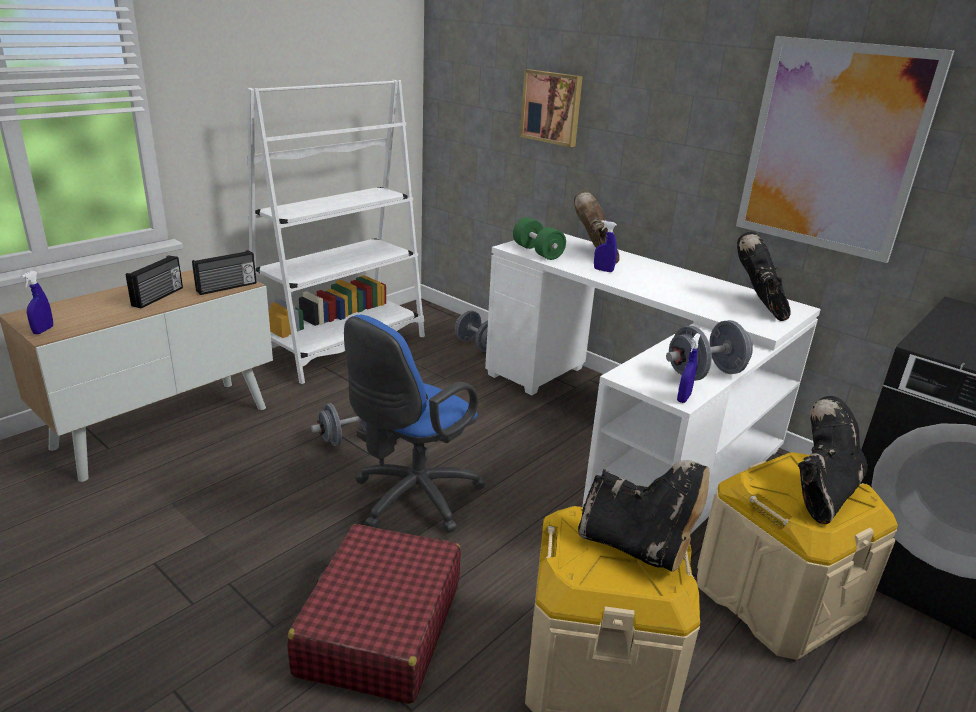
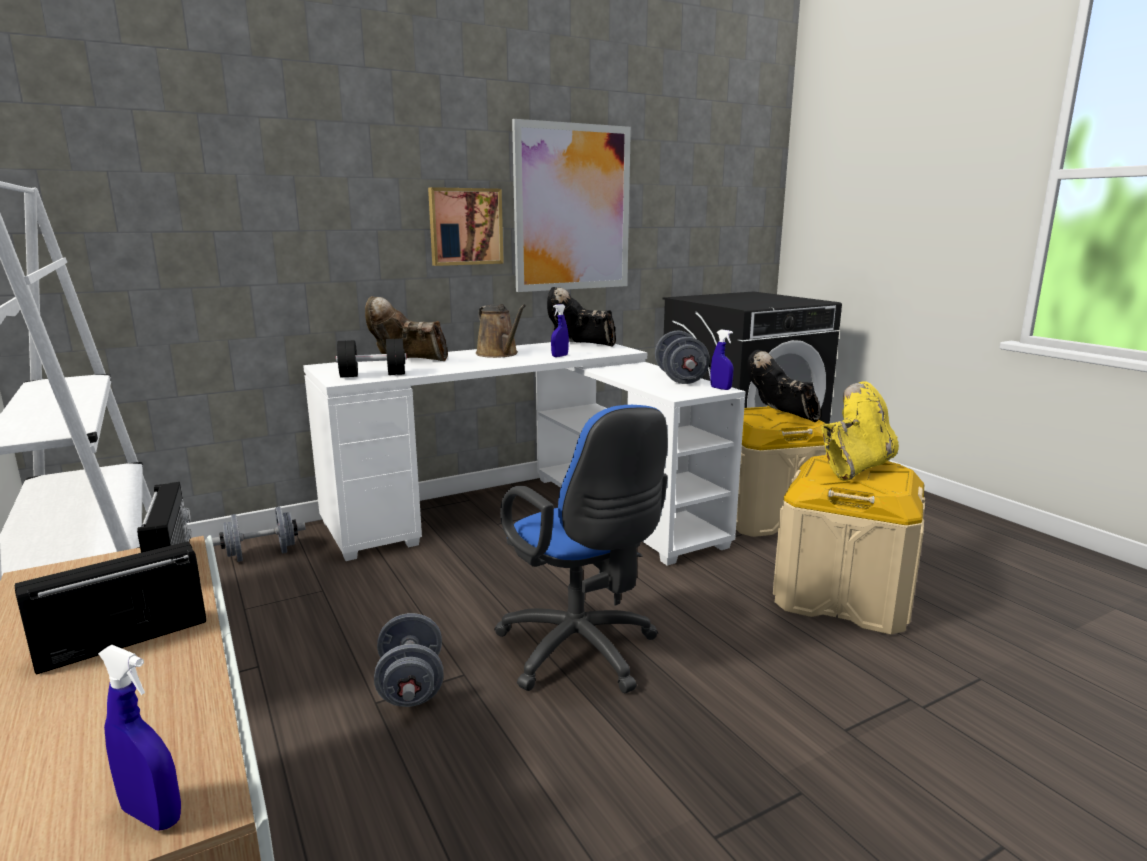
camera: 70 degrees left, 10 degrees down
(159, 297) = (123, 639): radio -> radio turned 75 degrees counterclockwise
(380, 628) = (801, 705): red suitcase -> none
(537, 252) = (373, 375): green dumbbell -> black dumbbell
(552, 107) = (267, 213): picture -> picture (465, 226)
(603, 270) = (457, 365): blue spray bottle -> blue spray bottle (559, 356)
(638, 547) = (855, 467): black boot -> yellow boot
(667, 278) = (499, 354): none -> brown watering can

